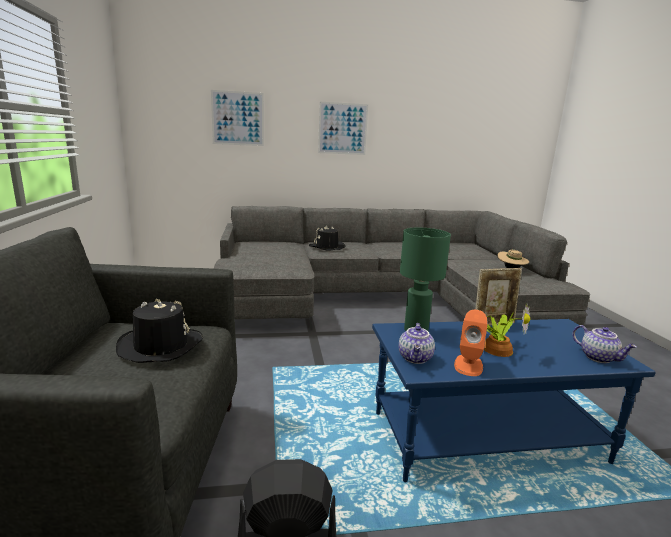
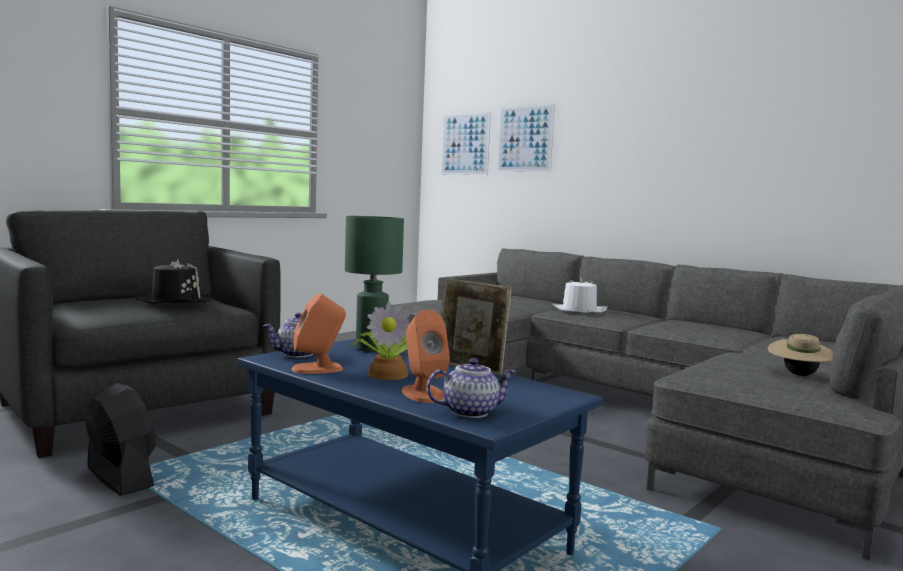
camera: 50 degrees right, 10 degrees down
(327, 247) = (579, 310): black hat -> white hat
(342, 128) = (654, 141): picture -> picture (465, 144)
(554, 356) = (423, 394): none -> orange speaker
(599, 357) = (470, 412): teapot -> teapot turned 120 degrees counterclockwise

